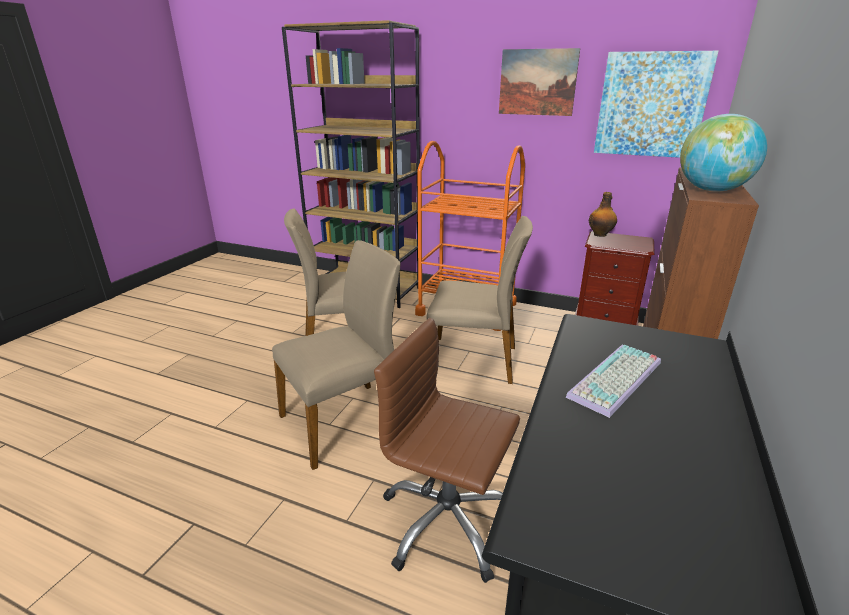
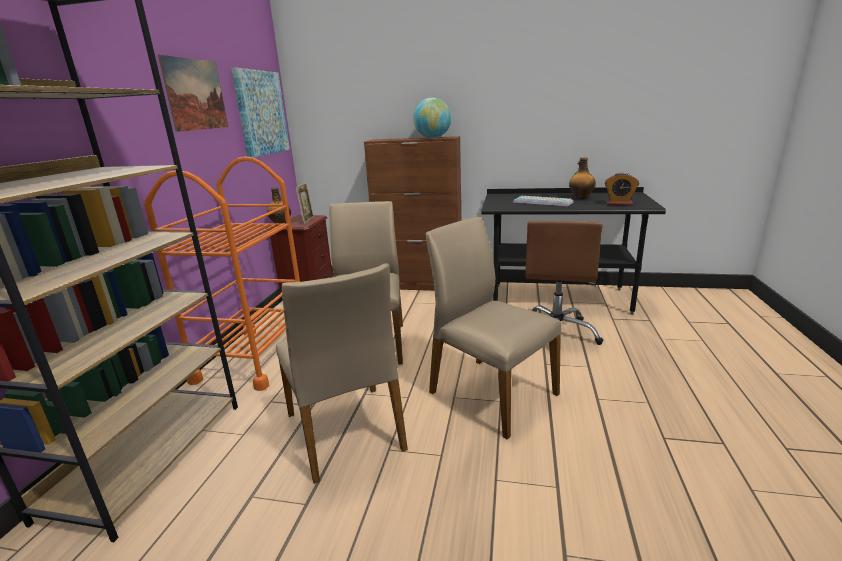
camera: 100 degrees left, 5 degrees down
(573, 483) = (619, 204): none -> alarm clock
(620, 244) = (307, 220): none -> picture frame
(669, 448) = (581, 198): none -> bottle

